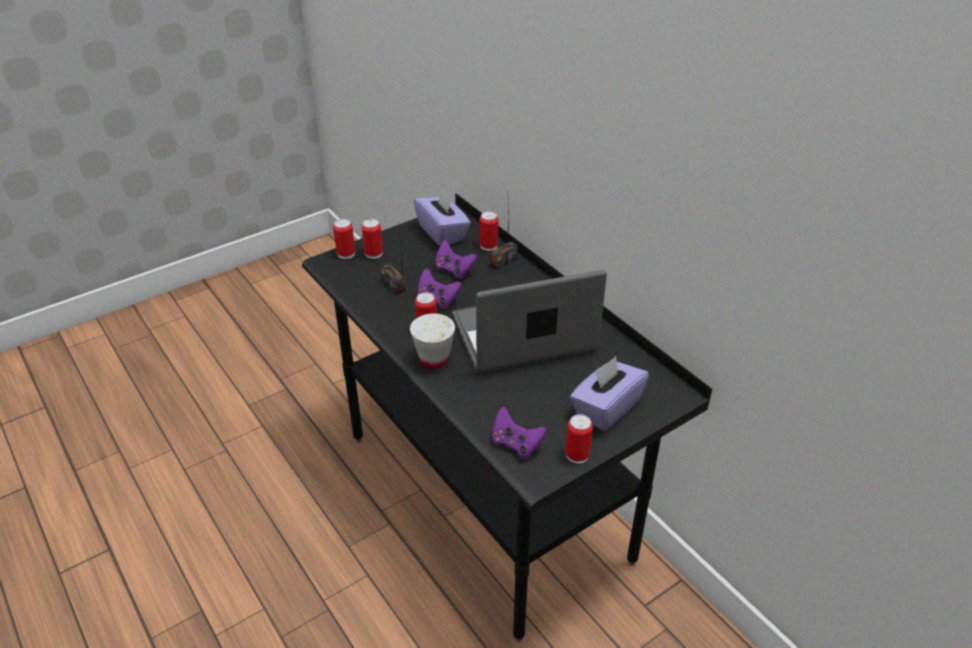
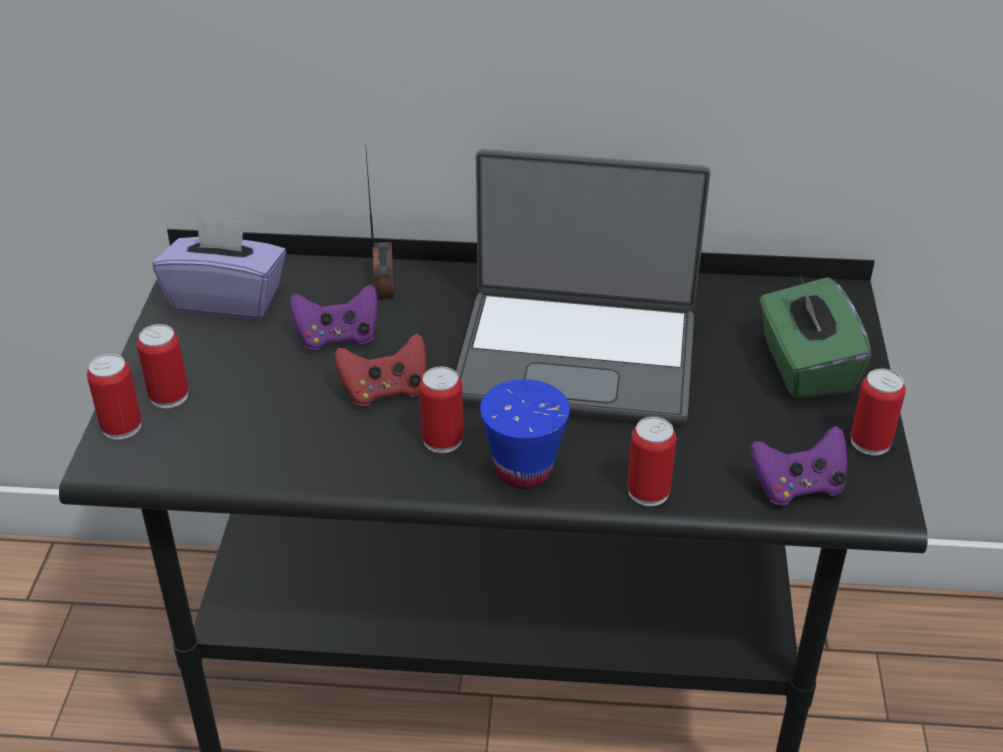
camera: 50 degrees left, 0 degrees up
(393, 285) = (285, 418): radio -> none
(434, 360) = (523, 470): white cup -> blue cup
(438, 299) = (385, 391): purple game controller -> red game controller
(488, 245) = (326, 275): can -> can (648, 491)
(524, 337) = (577, 356): laptop -> laptop turned 105 degrees counterclockwise
(606, 408) = (804, 367): purple tissue box -> green tissue box

